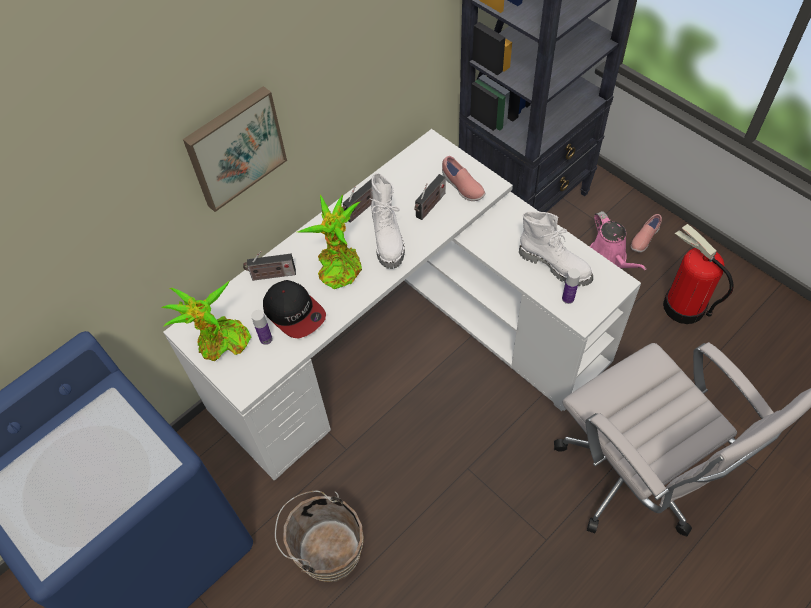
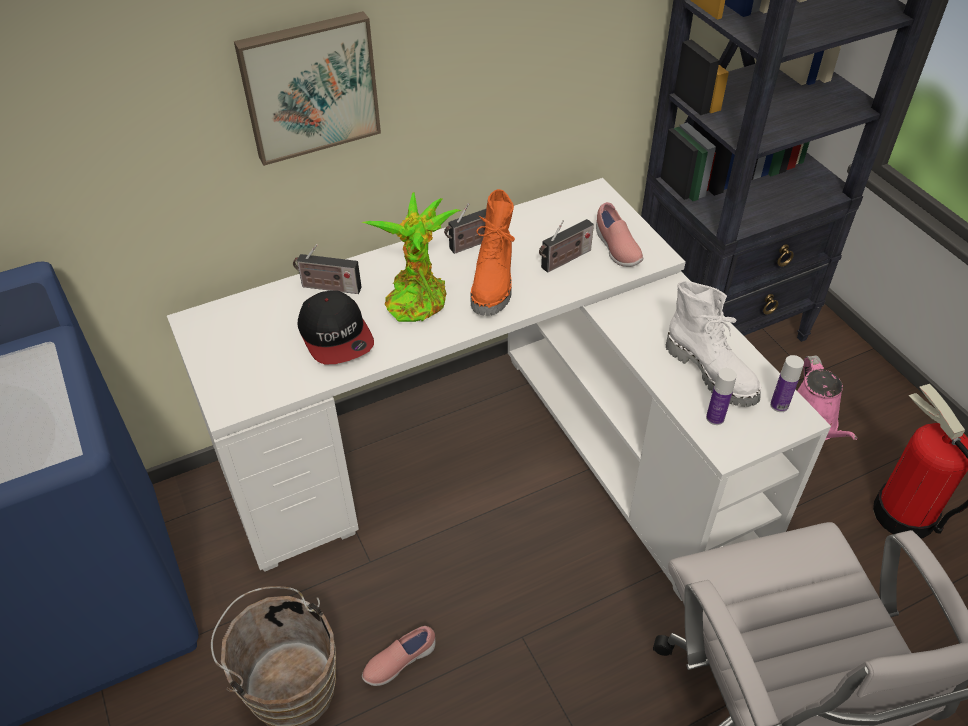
camera: 15 degrees right, 10 degrees down
(220, 343) = (227, 346): potted plant -> none
(266, 339) = (285, 356): bottle -> bottle (779, 405)
(388, 239) = (494, 284): white boot -> orange boot
(644, 239) = (869, 413): pink shoe -> pink shoe (399, 661)

